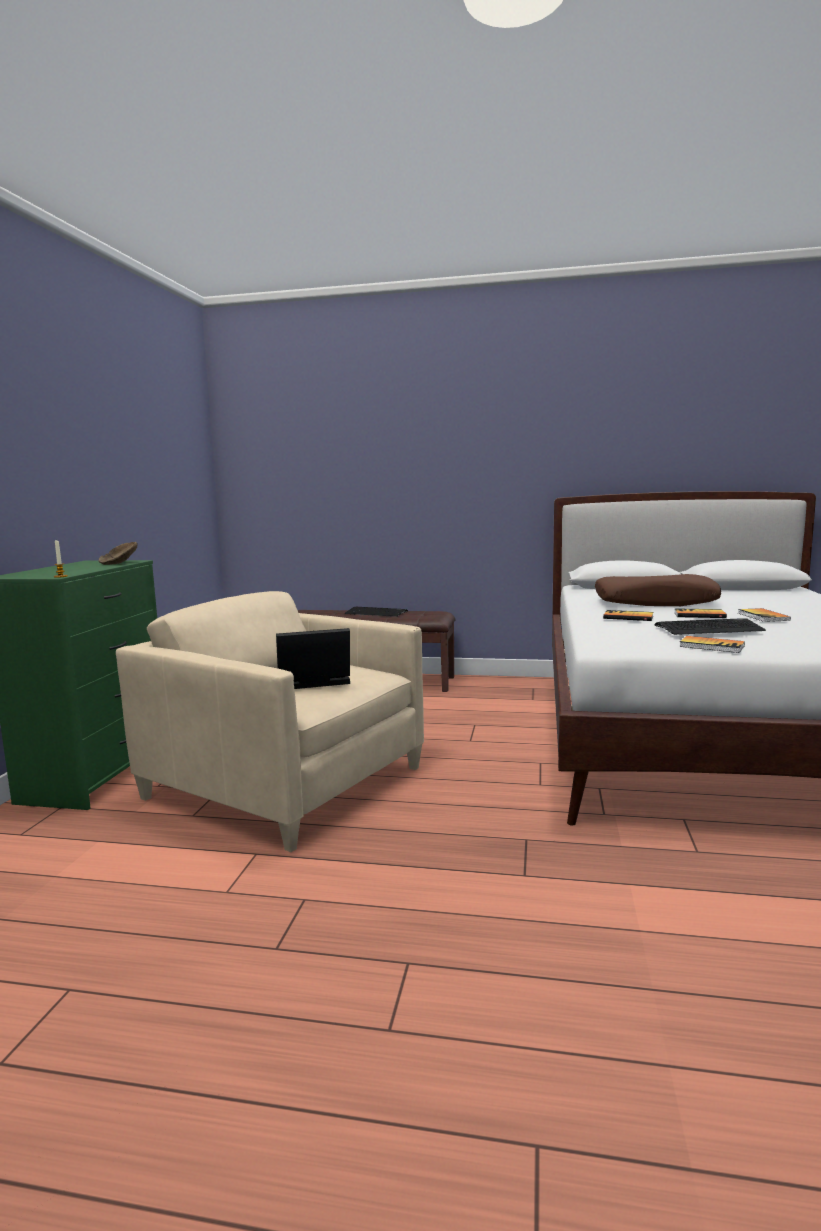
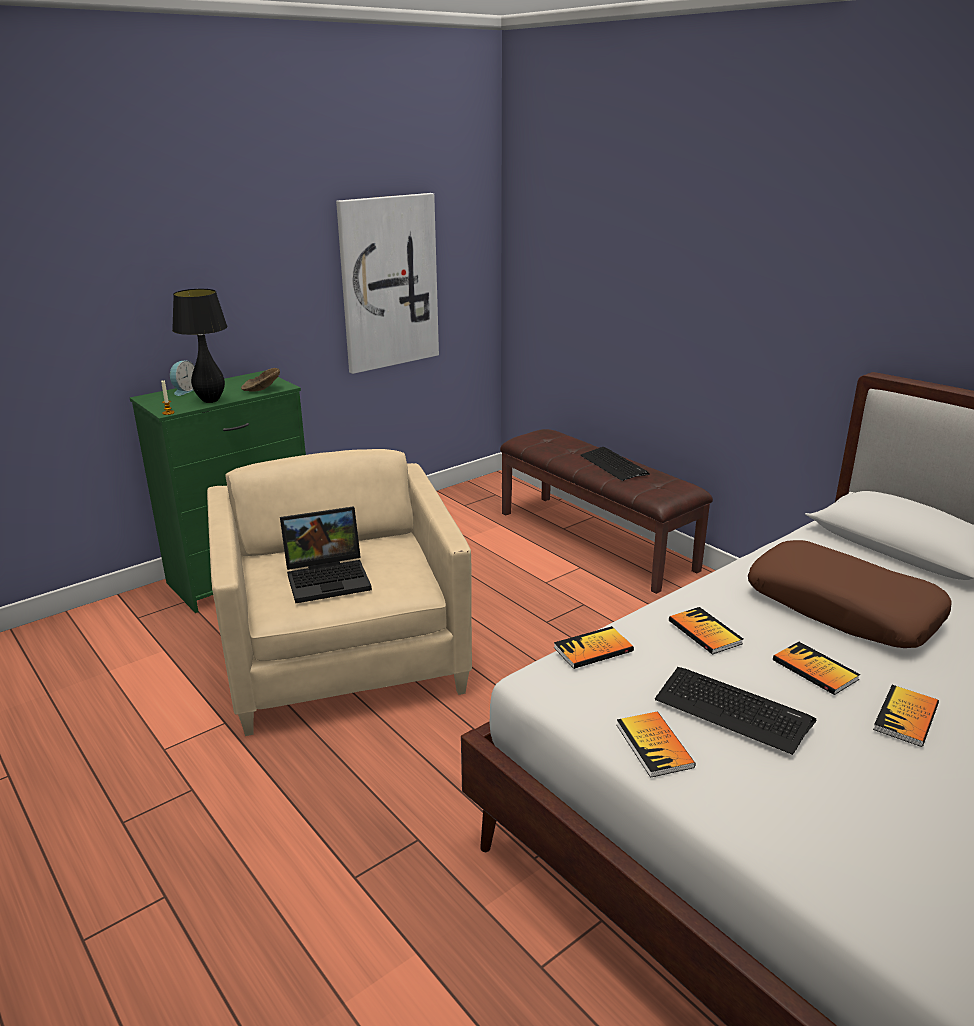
camera: 40 degrees right, 15 degrees up
(34, 571) = (184, 390): none -> alarm clock
(84, 570) = (210, 400): none -> black table lamp
(156, 492) = (388, 283): none -> picture
(310, 682) = (329, 578): laptop -> laptop turned 135 degrees clockwise
(598, 632) = (593, 649): none -> book

